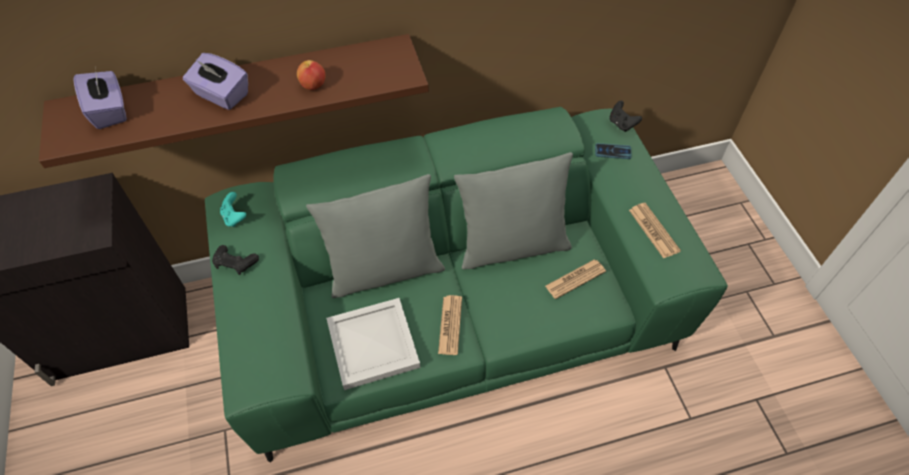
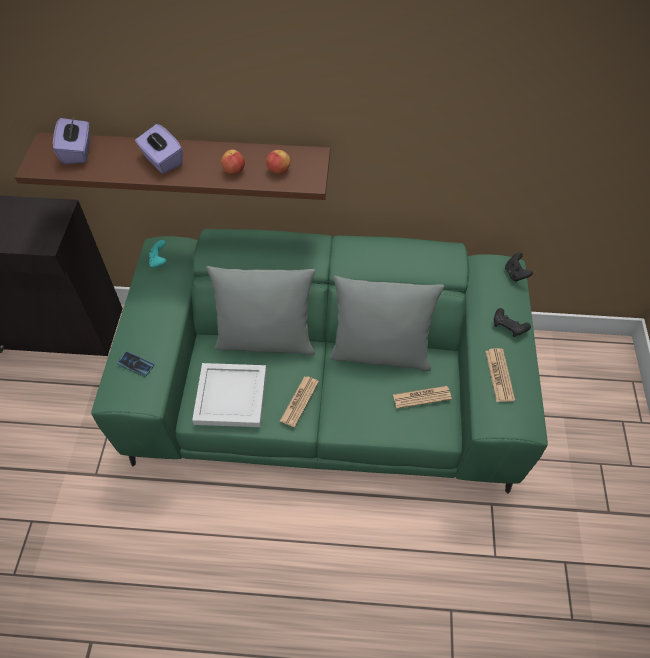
camera: 20 degrees right, 0 degrees up
(235, 263) = (145, 297): black game controller -> black game controller (509, 326)
(364, 72) = (278, 170): none -> apple
(613, 151) = (495, 296): phone -> phone (135, 364)

